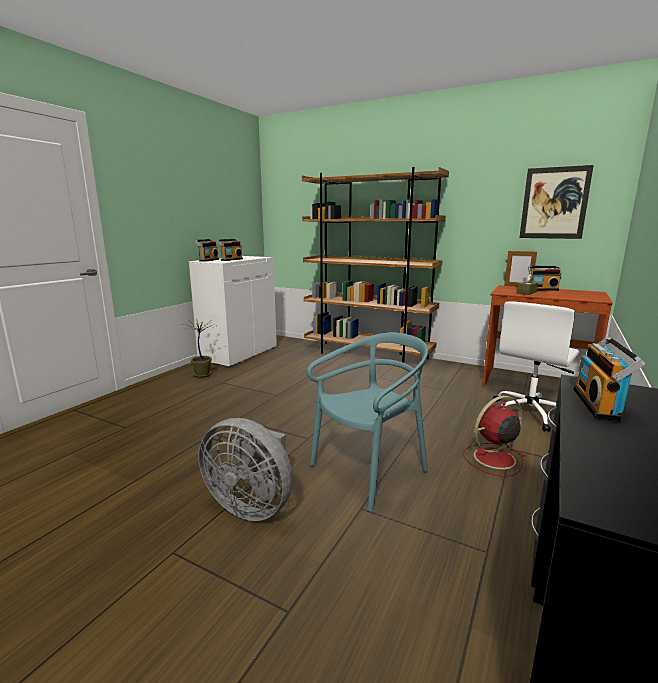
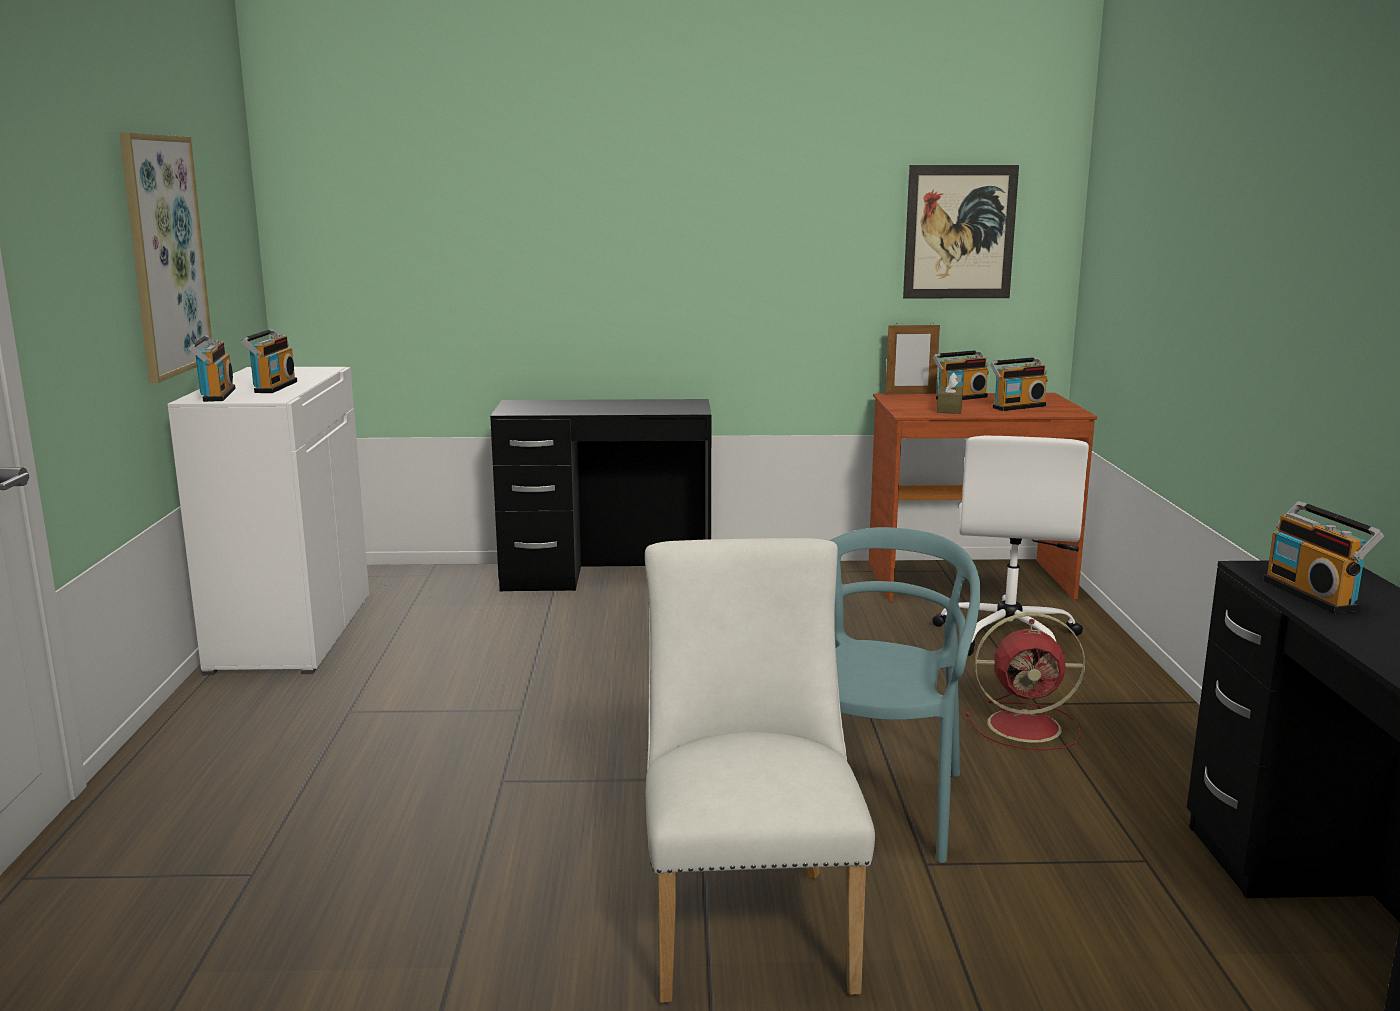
camera: 30 degrees left, 0 degrees up
(199, 209) = (165, 255): none -> picture
(203, 374) = (268, 704): potted plant -> none
(252, 505) = (748, 921): grey fan -> white chair
(367, 355) = (607, 577): brown bookcase -> black desk
(493, 458) = (1027, 726): red fan -> red fan turned 120 degrees counterclockwise
(568, 295) = (1017, 406): none -> radio

